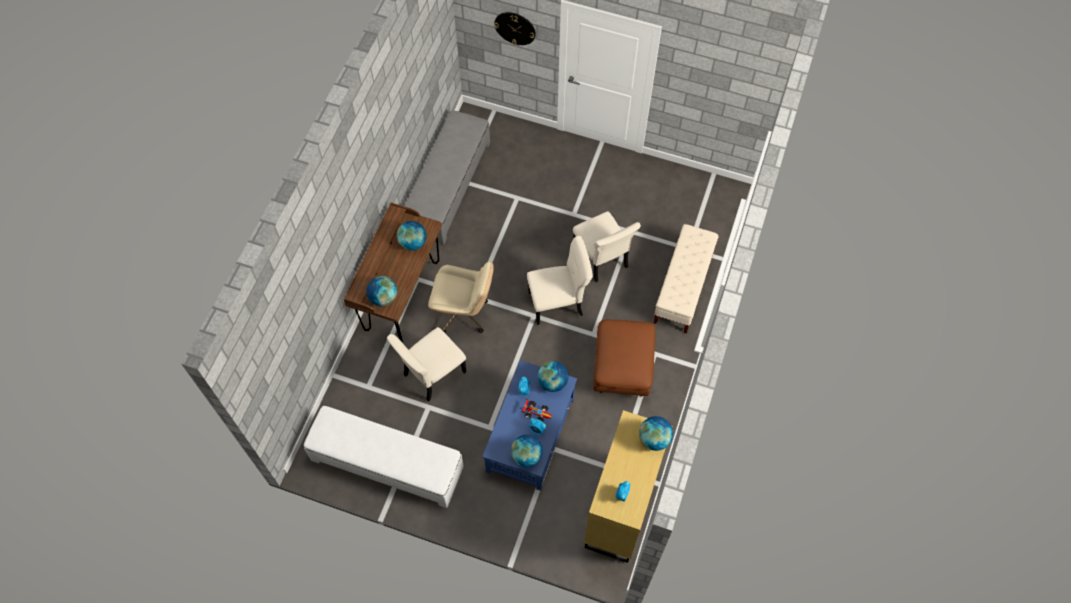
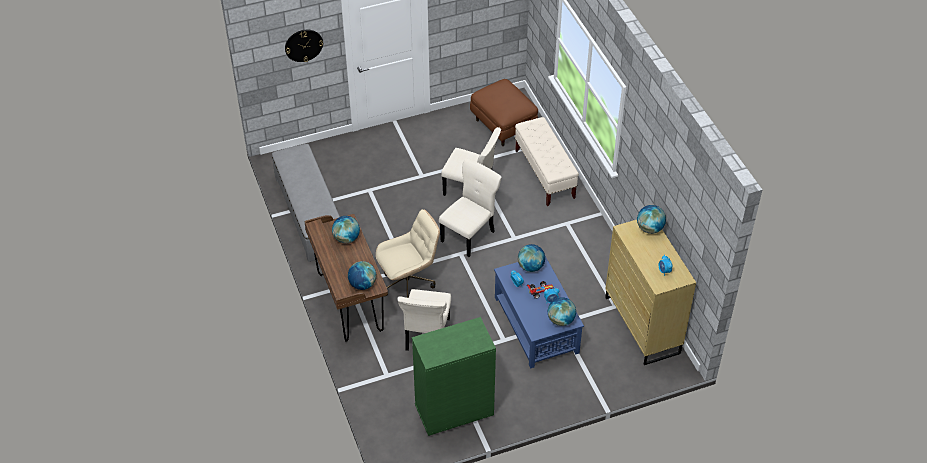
camera: 40 degrees left, 15 degrees down
(386, 463) = (453, 413): white bench -> green dresser
(622, 370) = (556, 246): brown ottoman -> brown ottoman (503, 127)

